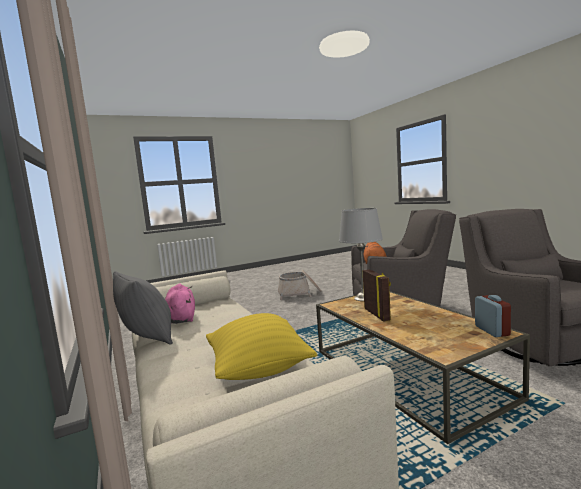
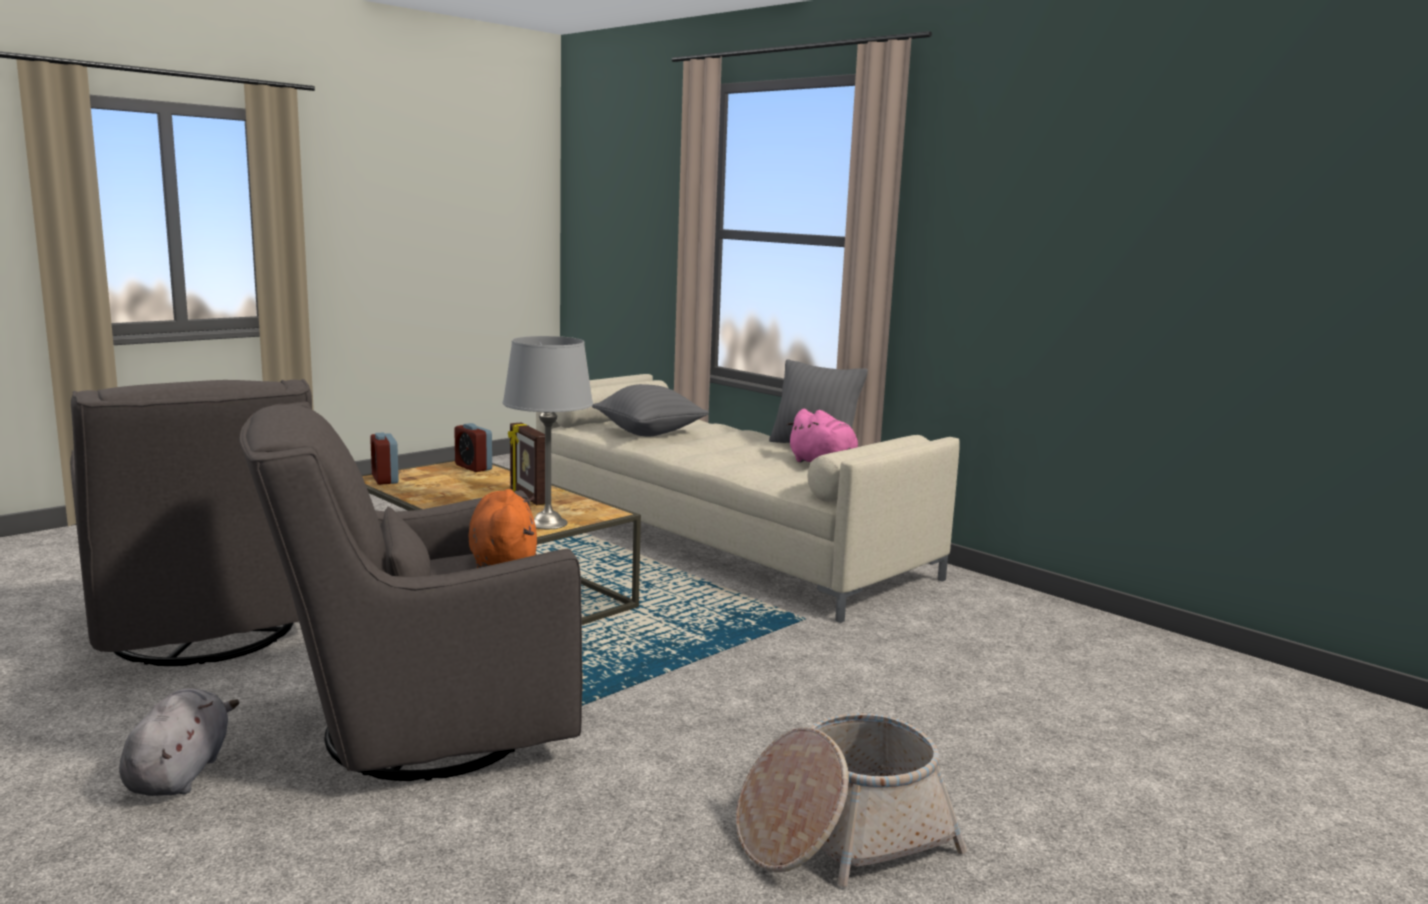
camera: 160 degrees right, 5 degrees up
(259, 369) = (649, 433): yellow pillow -> grey pillow
(433, 347) = (473, 467): none -> alarm clock
(462, 303) = (180, 773): none -> grey plush toy

